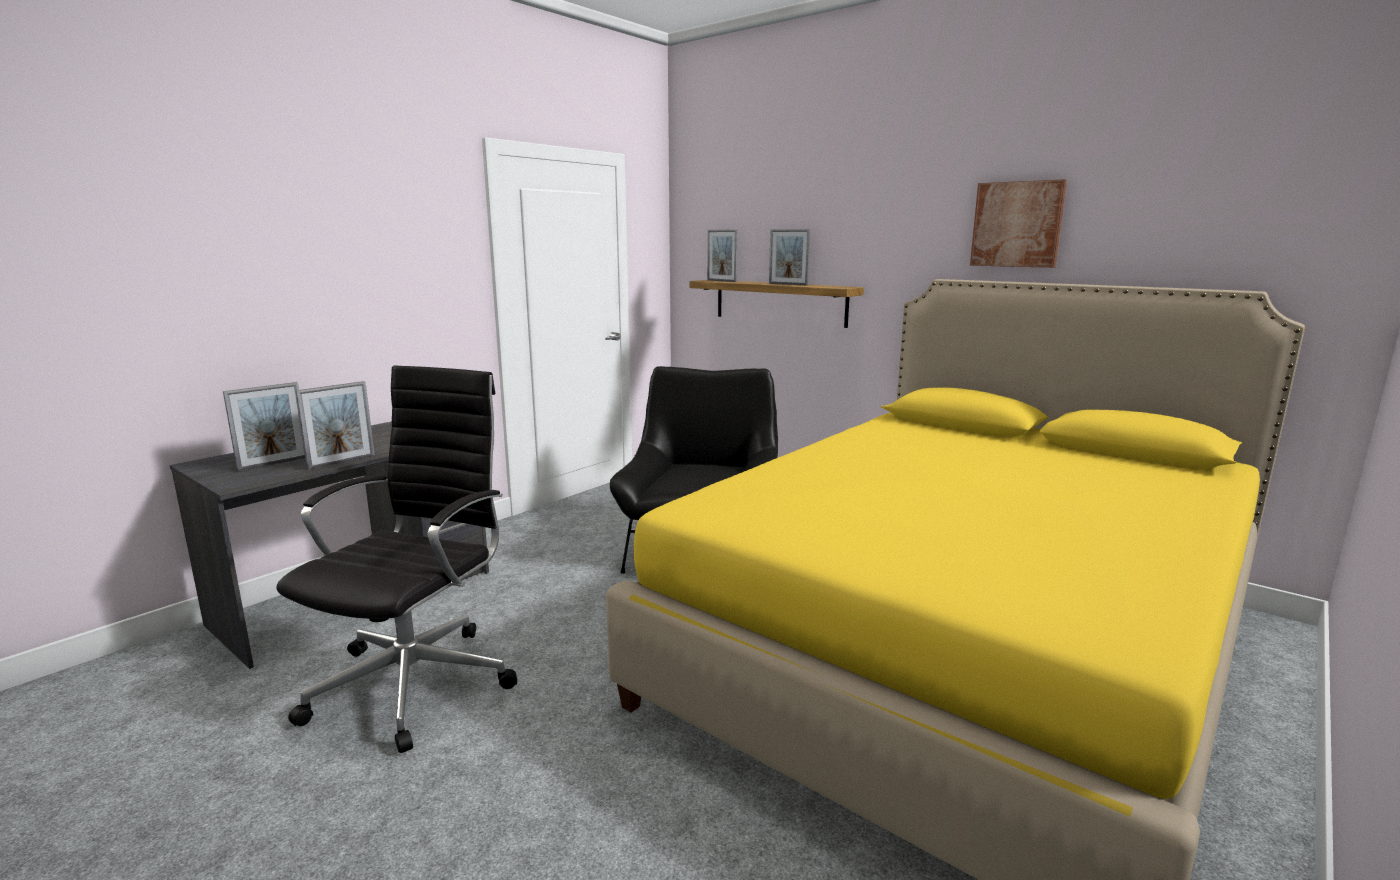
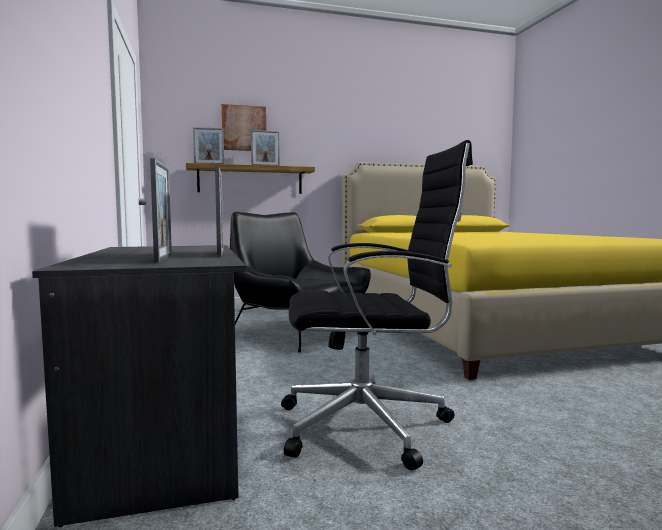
camera: 55 degrees left, 10 degrees down
(418, 681) = (369, 425): black office chair -> black office chair turned 120 degrees clockwise
(1017, 224) = (388, 137): picture -> picture (244, 128)

